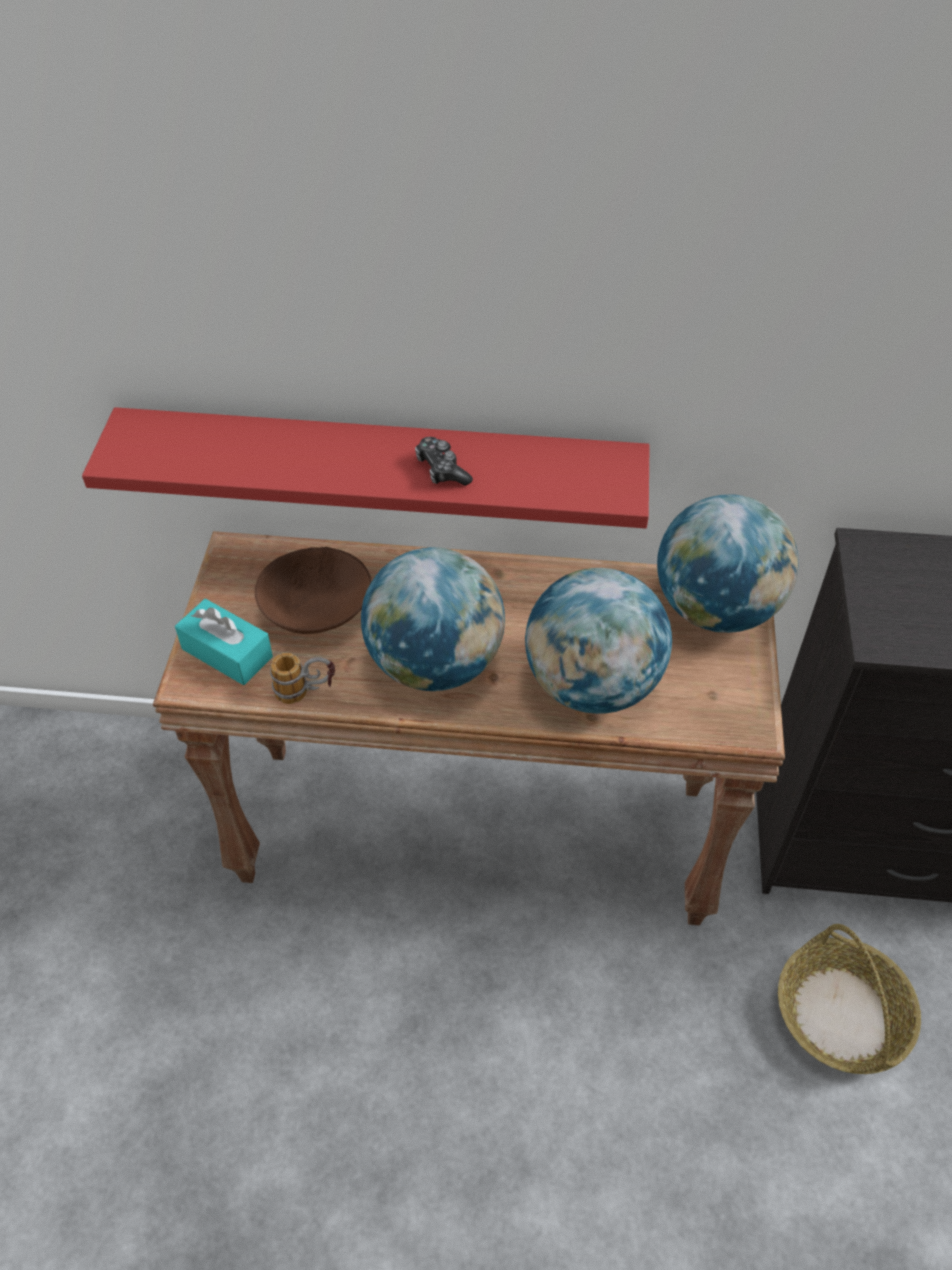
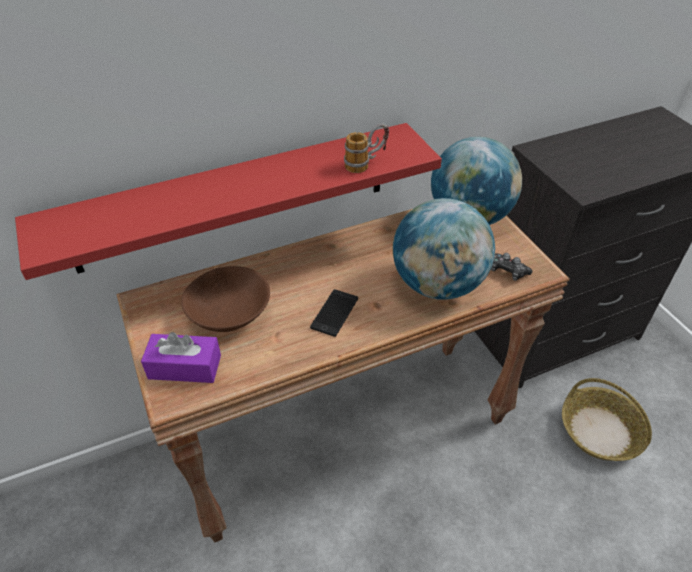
camera: 30 degrees left, 5 degrees down
(227, 653) = (185, 367): turquoise tissue box -> purple tissue box
(306, 692) = (262, 367): mug -> mug (366, 163)
(435, 664) = (334, 313): globe -> phone
(442, 469) = (295, 175): game controller -> game controller (507, 271)

